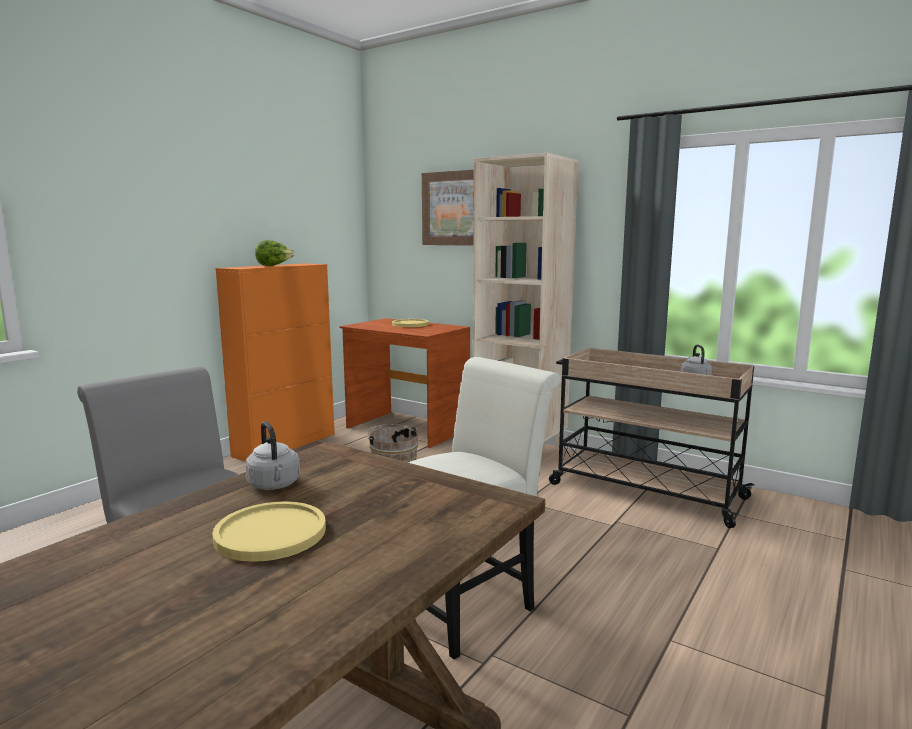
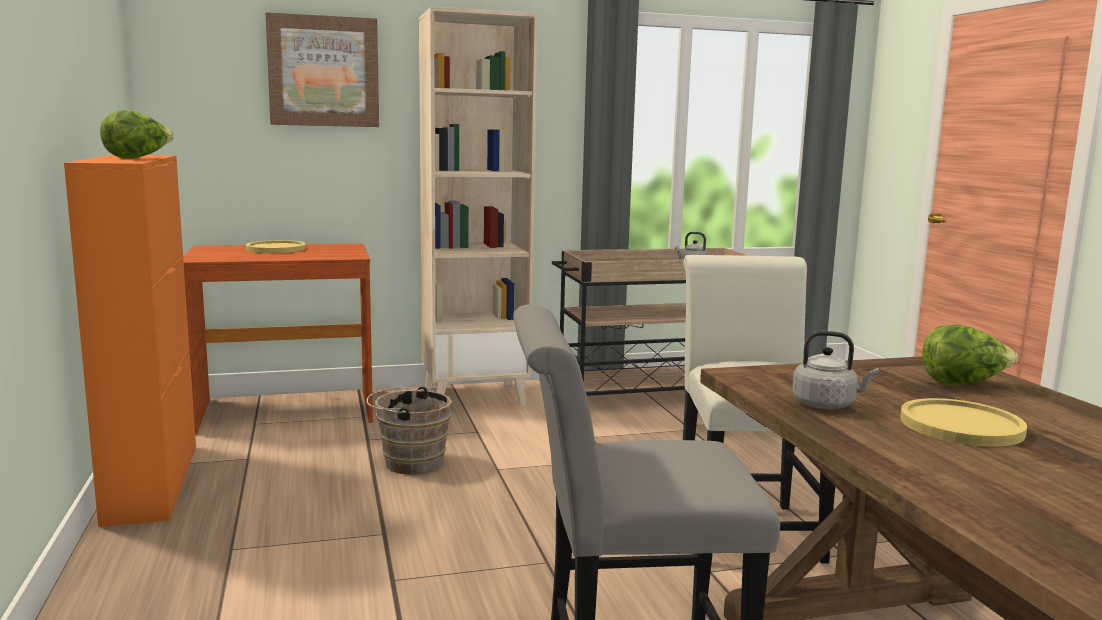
camera: 50 degrees left, 0 degrees up
(423, 516) = (962, 384): none -> lettuce

